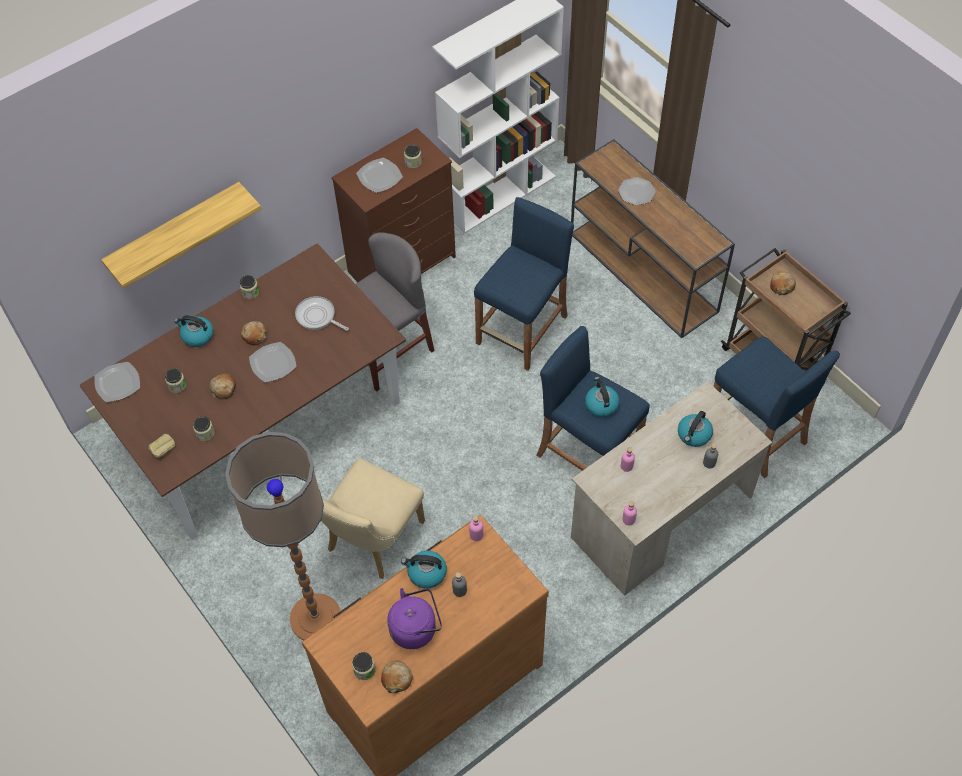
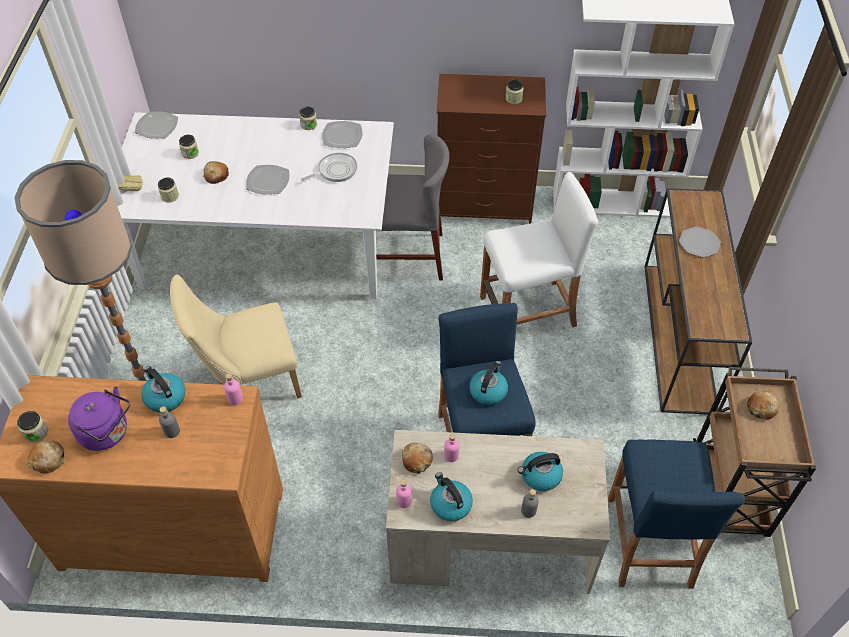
camera: 40 degrees right, 5 degrees down
(175, 232) = (269, 32): shelf -> none
(197, 336) = (240, 130): kettle -> kettle (450, 504)
(254, 335) = (277, 155): bread -> bread (416, 460)
(263, 425) = (267, 247): brown dining table -> white dining table
(317, 317) = (335, 171): frying pan -> frying pan turned 75 degrees clockwise
(379, 176) = (476, 93): plate -> plate (342, 136)
(522, 330) = (528, 312): blue stool -> white stool

